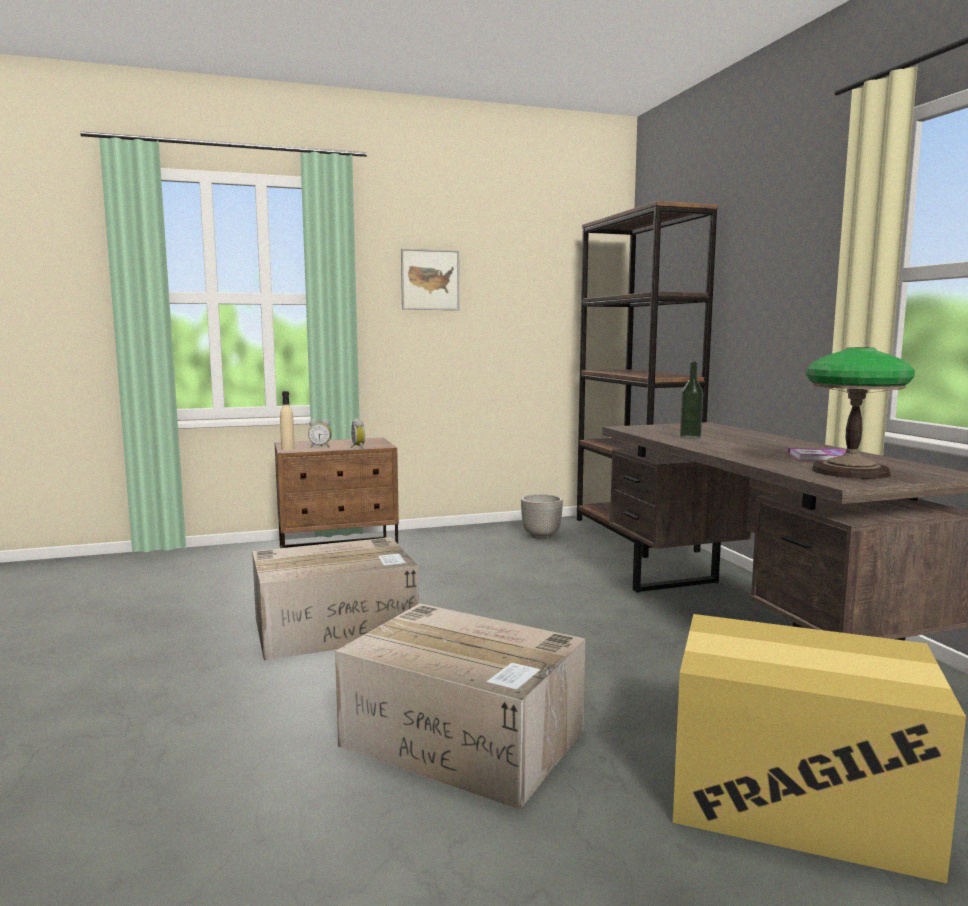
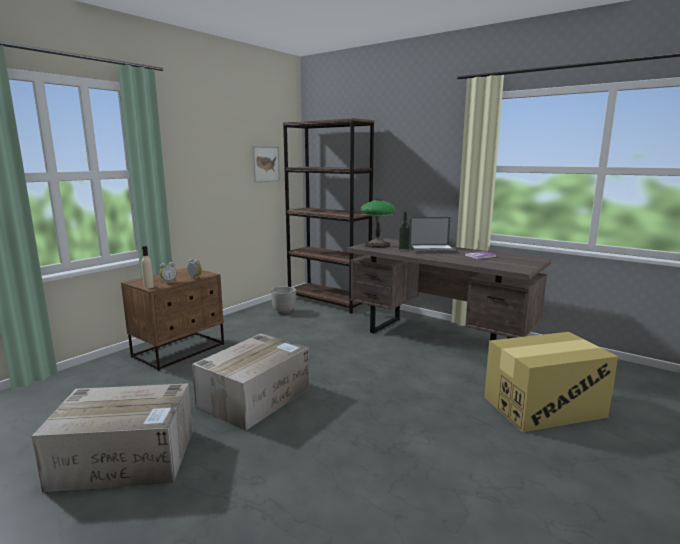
camera: 35 degrees left, 5 degrees up
(430, 280) = (201, 157): picture -> picture (265, 164)
(466, 739) = (408, 430): cardboard box -> cardboard box (127, 458)
(751, 441) = (433, 249): none -> laptop
(849, 472) = (508, 263): table lamp -> table lamp (377, 245)

